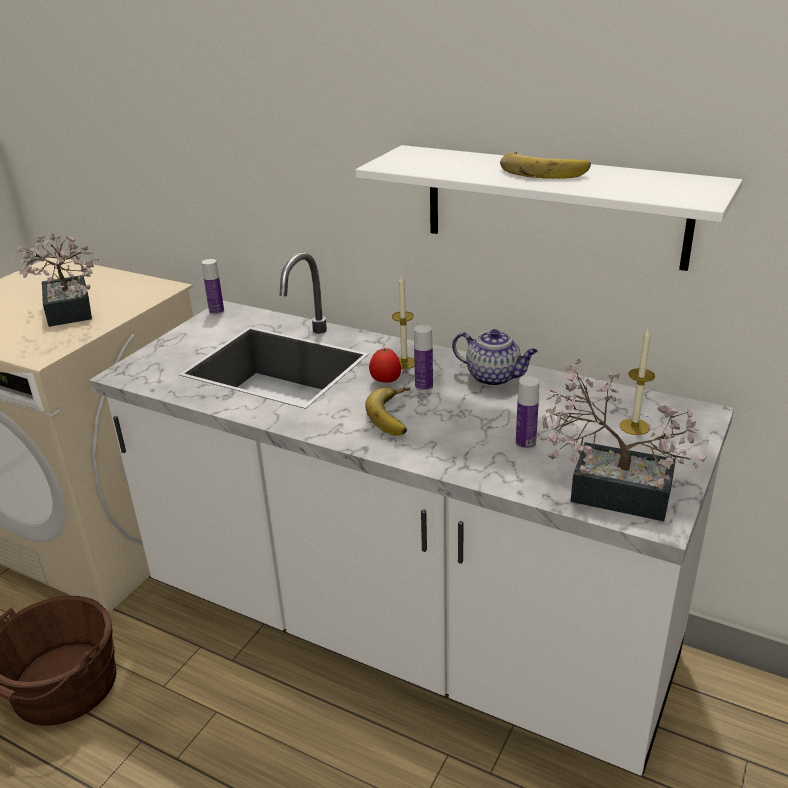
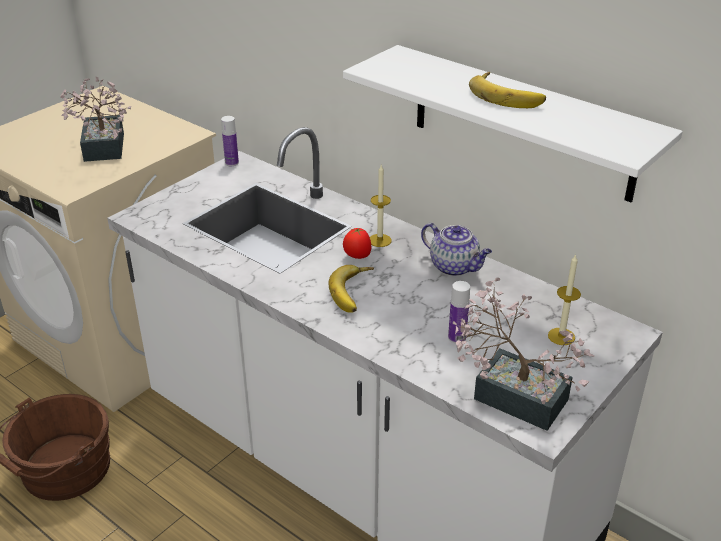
camera: 10 degrees right, 5 degrees up
(424, 386) = (388, 267): bottle -> none

